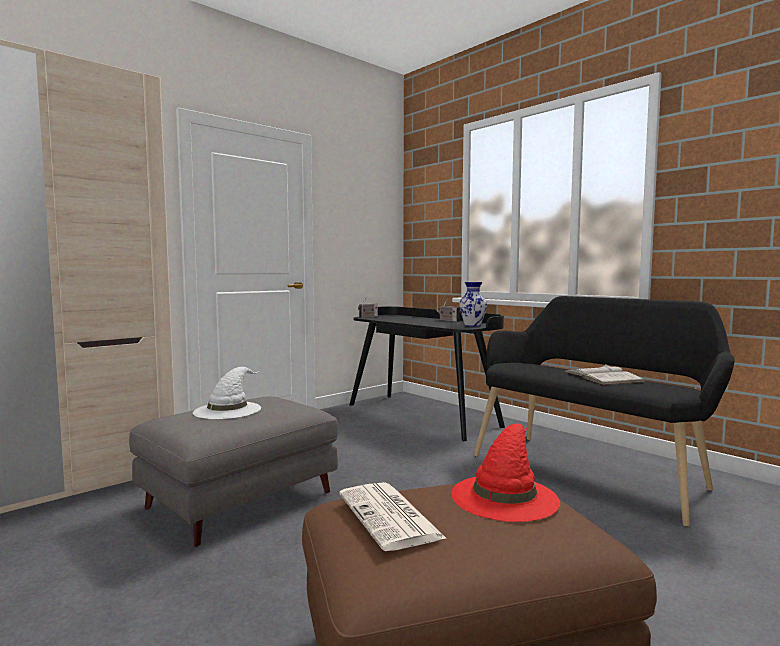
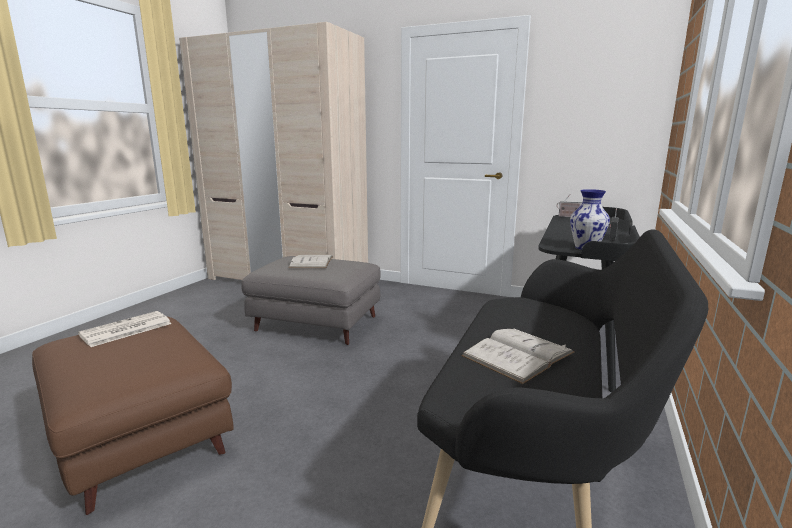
camera: 65 degrees right, 10 degrees up
(228, 409) = (311, 262): white hat -> white book
(504, 496) = (153, 355): red hat -> none

